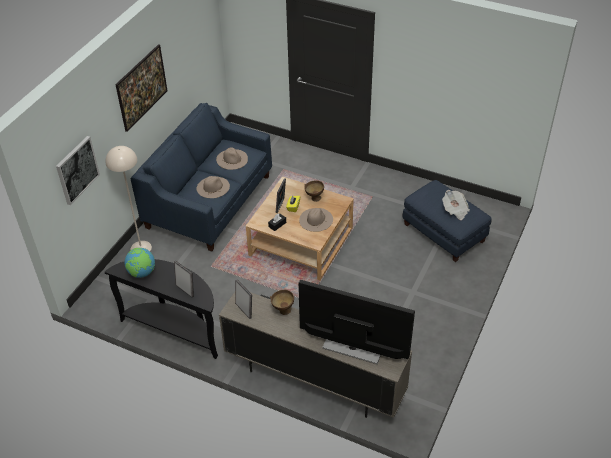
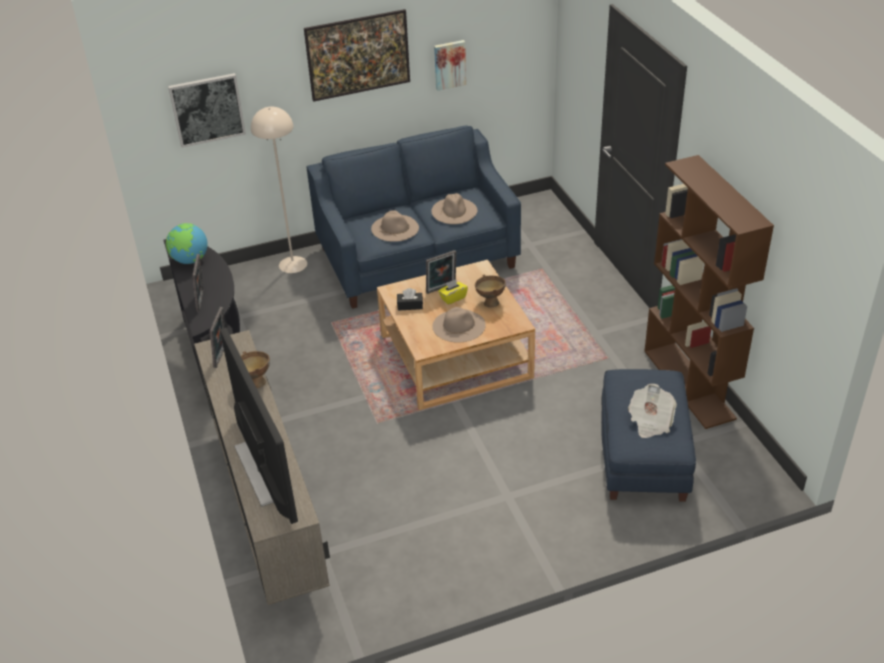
camera: 45 degrees right, 5 degrees down
(181, 69) = (449, 64): none -> picture
(422, 186) = (689, 384): none -> brown bookcase

